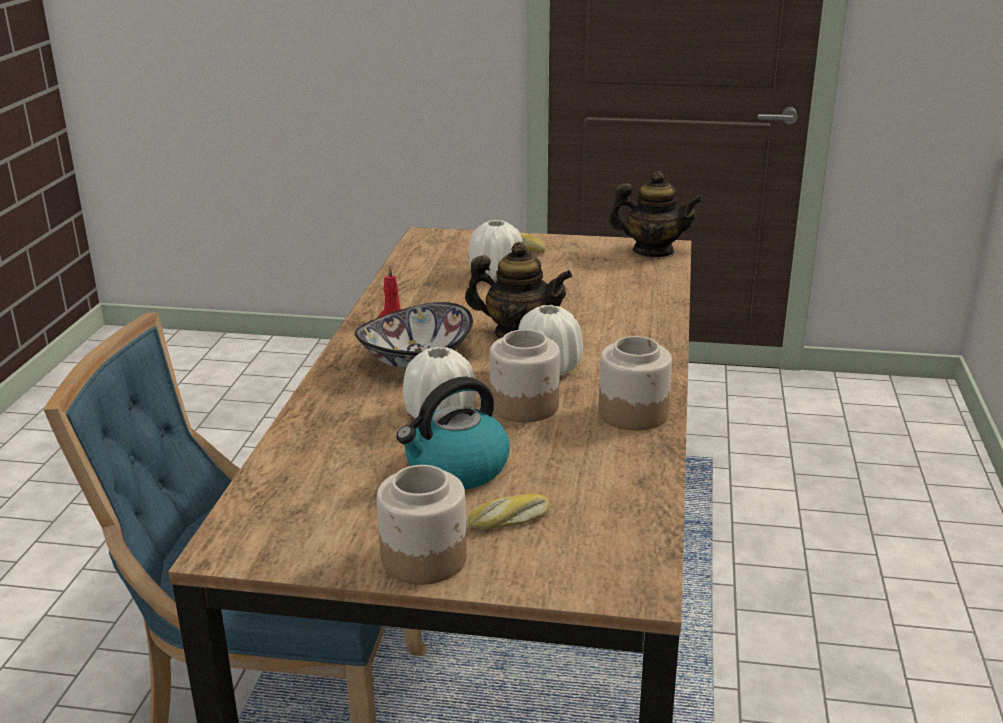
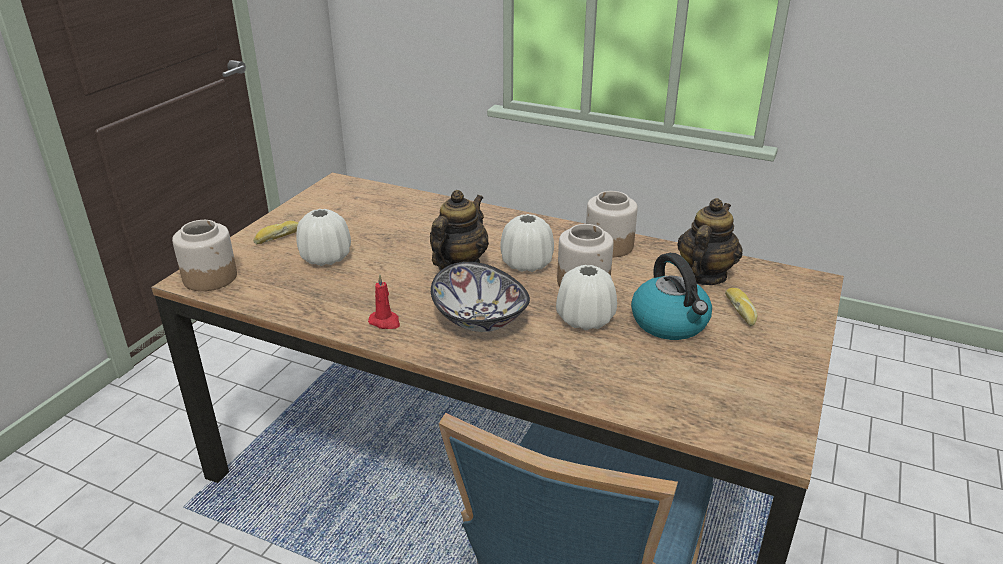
camera: 75 degrees left, 5 degrees up
(425, 558) = (787, 350): jar -> jar (210, 277)
(653, 251) = (341, 189): teapot -> teapot (704, 276)

